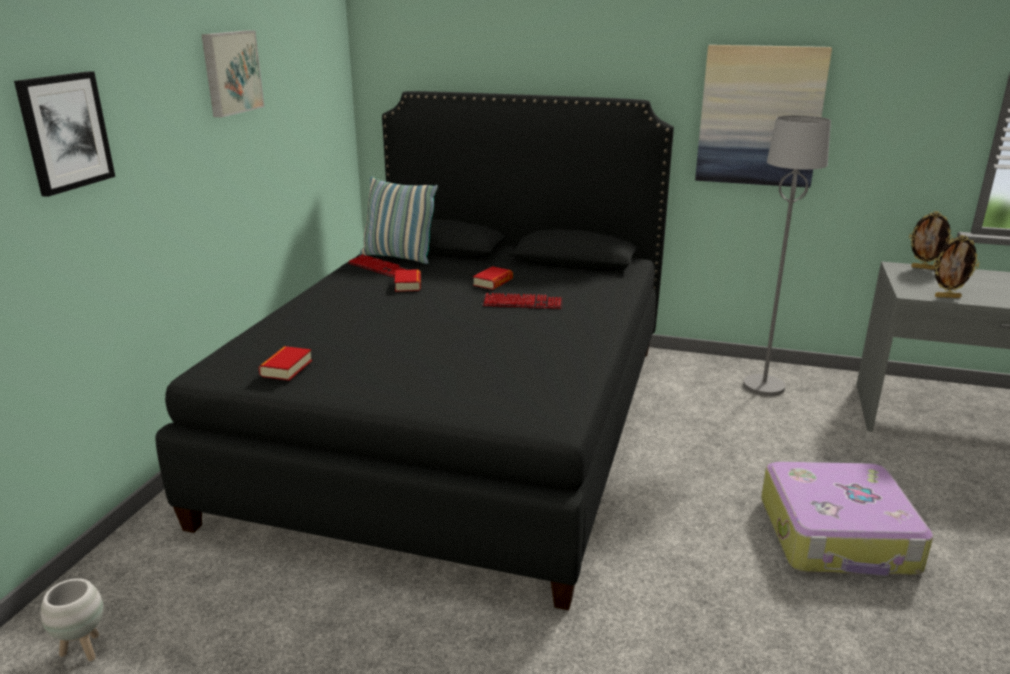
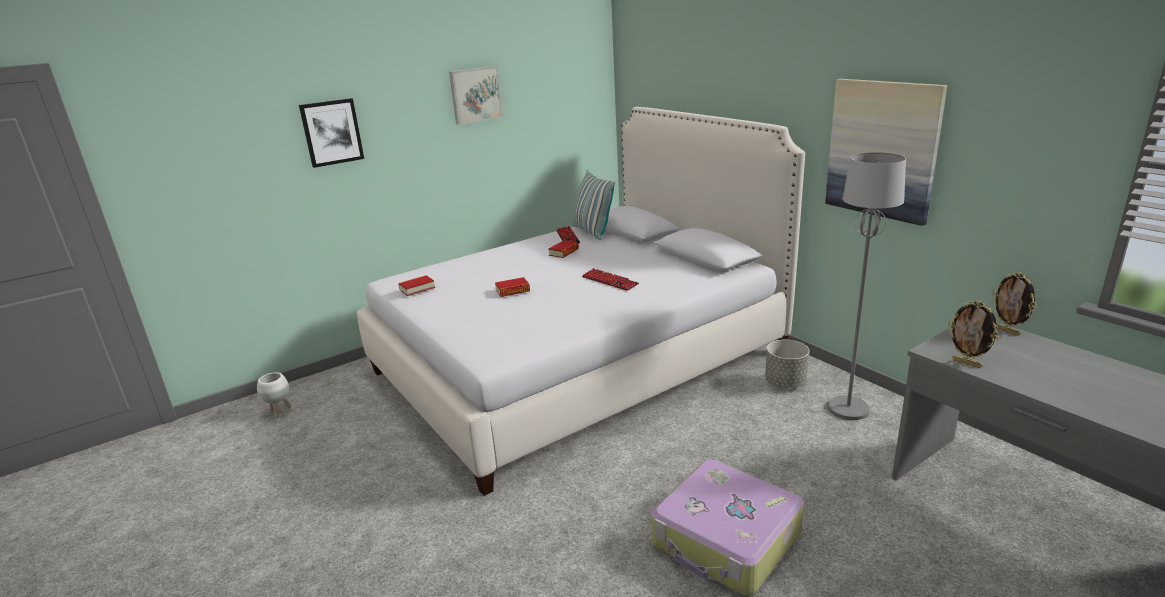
camera: 40 degrees right, 0 degrees up
(460, 423) = (578, 361): black bed -> white bed
(493, 282) = (618, 262): book -> book (512, 291)
(686, 379) = (785, 382): none -> grey planter

